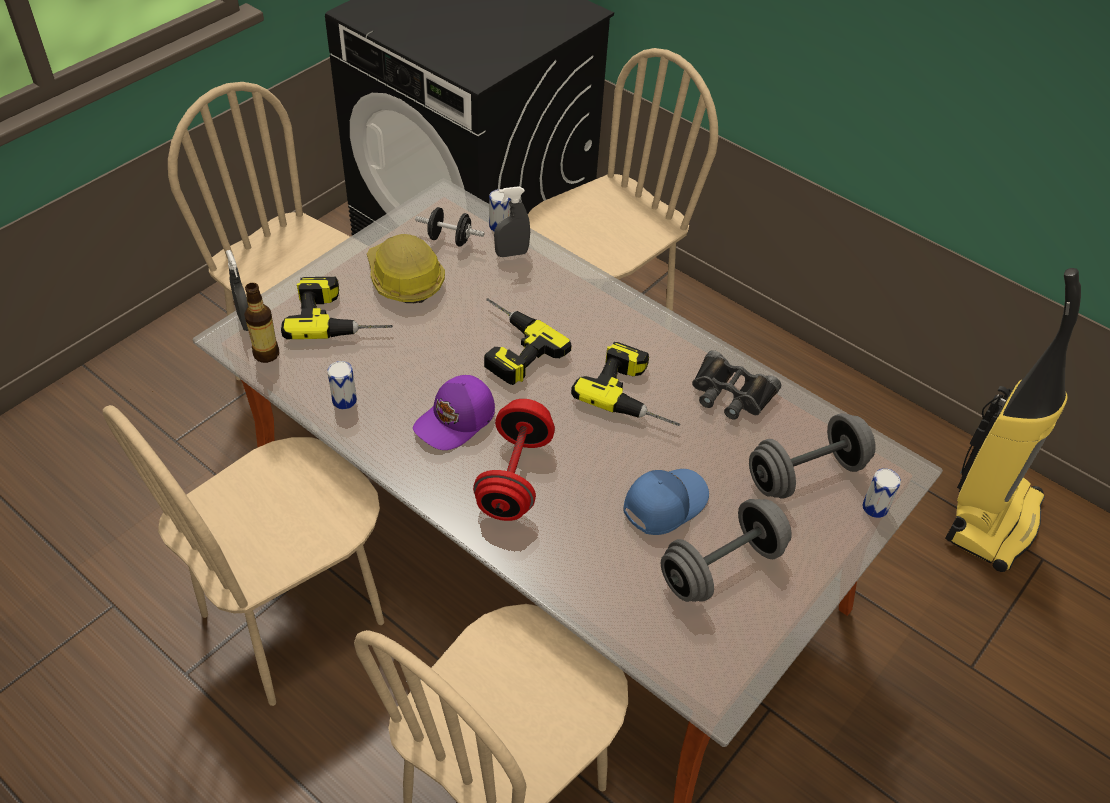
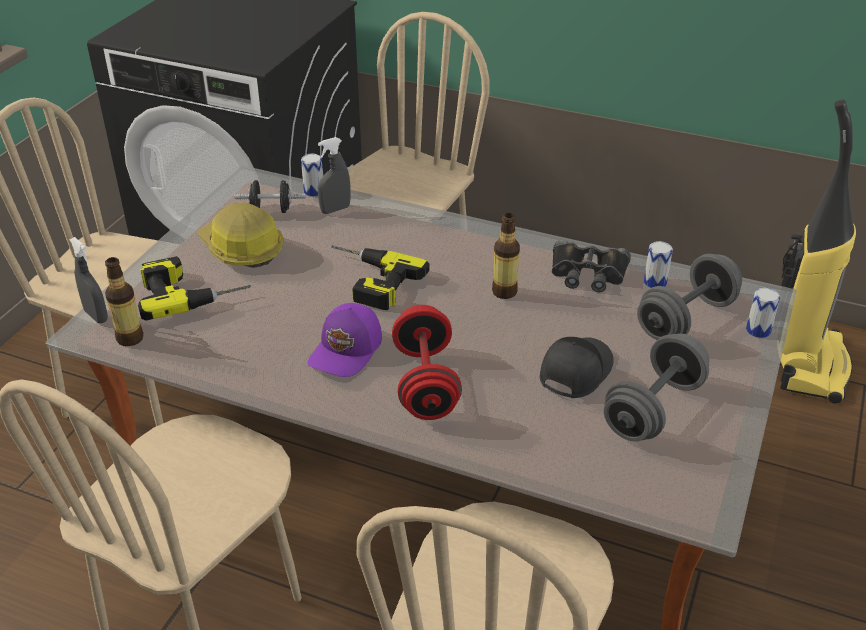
camera: 15 degrees left, 10 degrees down
(344, 400) = (228, 359): can -> can (655, 282)
(636, 393) = (504, 292): power drill -> bottle
(663, 503) = (574, 371): blue cap -> black cap

